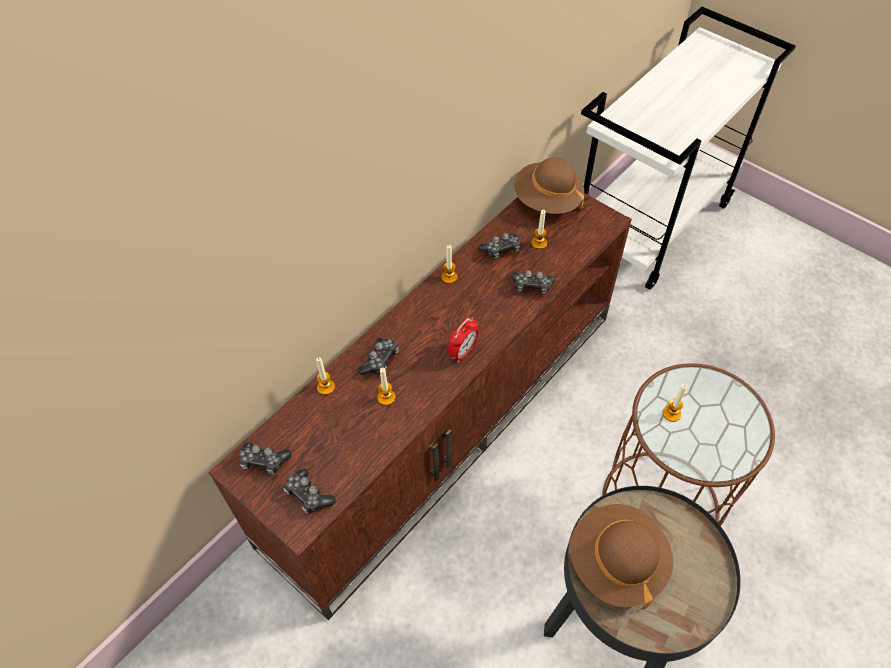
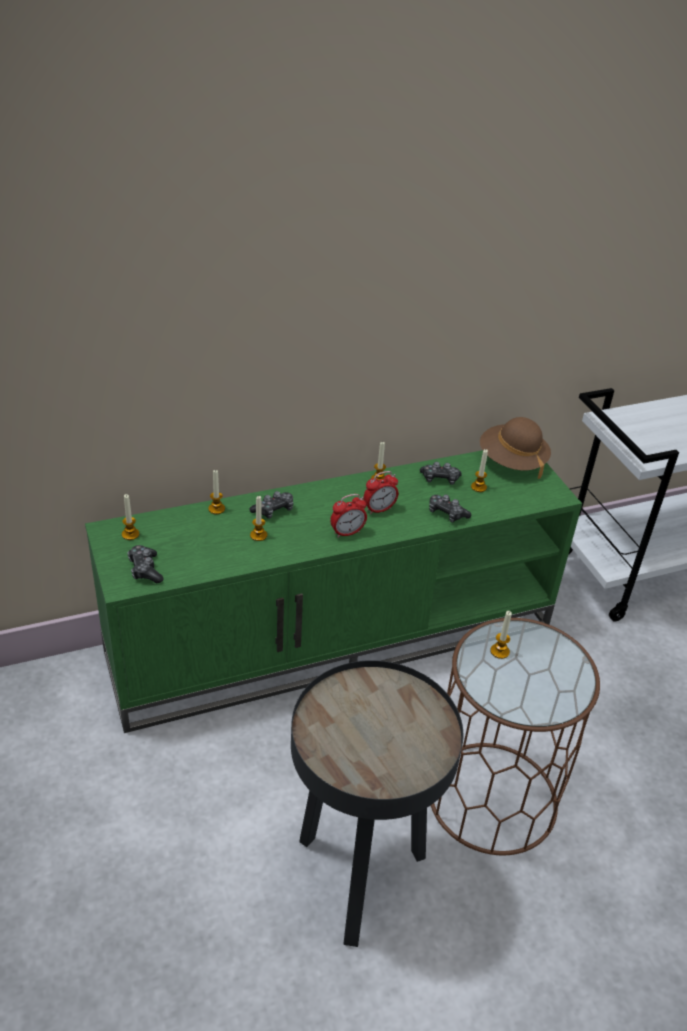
camera: 25 degrees right, 15 degrees down
(264, 461) = (130, 534): game controller -> candle
(445, 420) = (334, 636): brown tv stand -> green tv stand
(472, 311) = (379, 509): none -> alarm clock
(616, 563) = (348, 713): brown hat -> none

